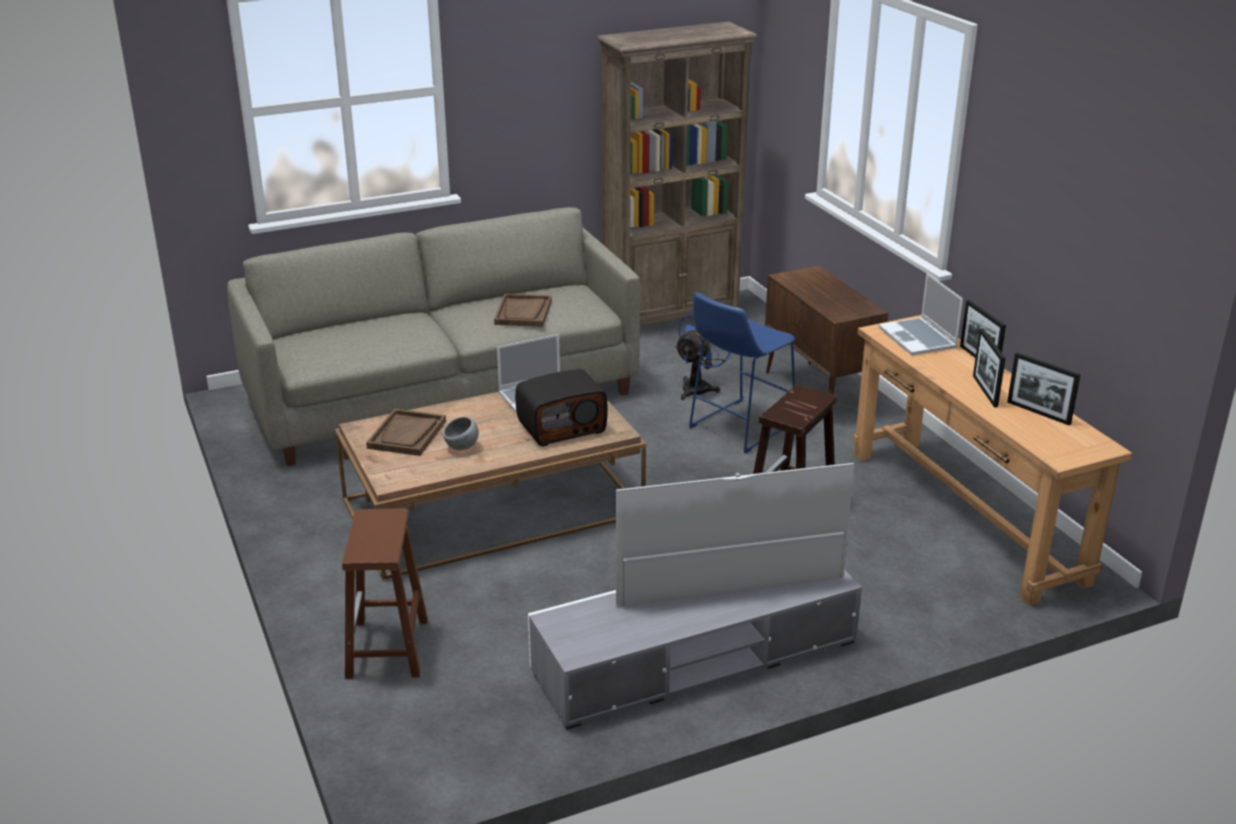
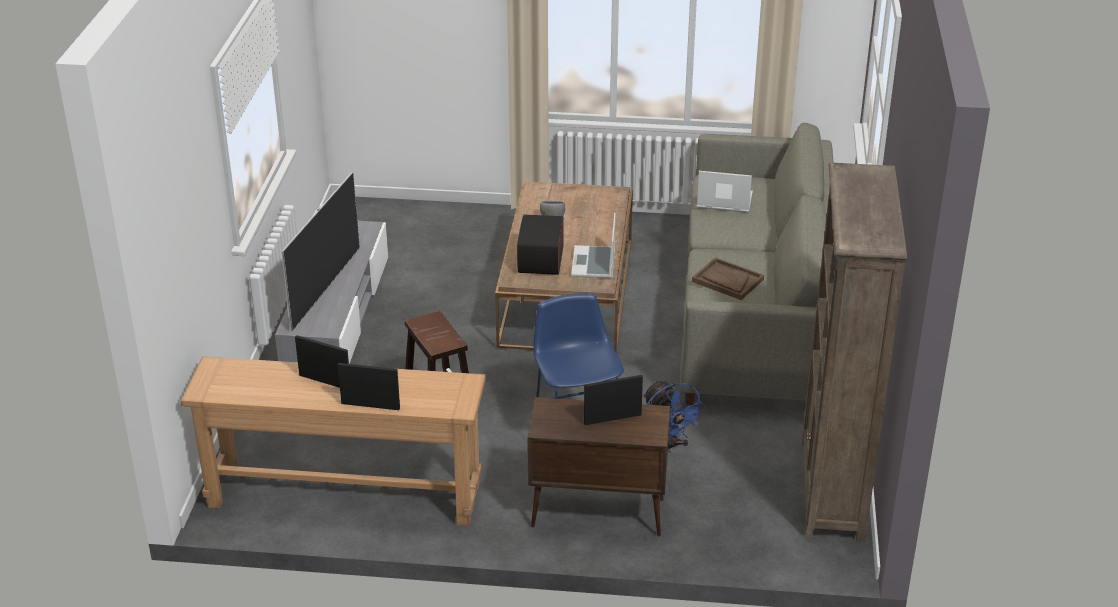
camera: 120 degrees right, 5 degrees up
(388, 649) = (455, 224): brown stool -> none
(407, 435) = (589, 205): brown tray -> none
(918, 339) = (434, 394): laptop -> laptop (723, 201)
(1038, 413) = (270, 389): picture frame -> picture frame (612, 419)

